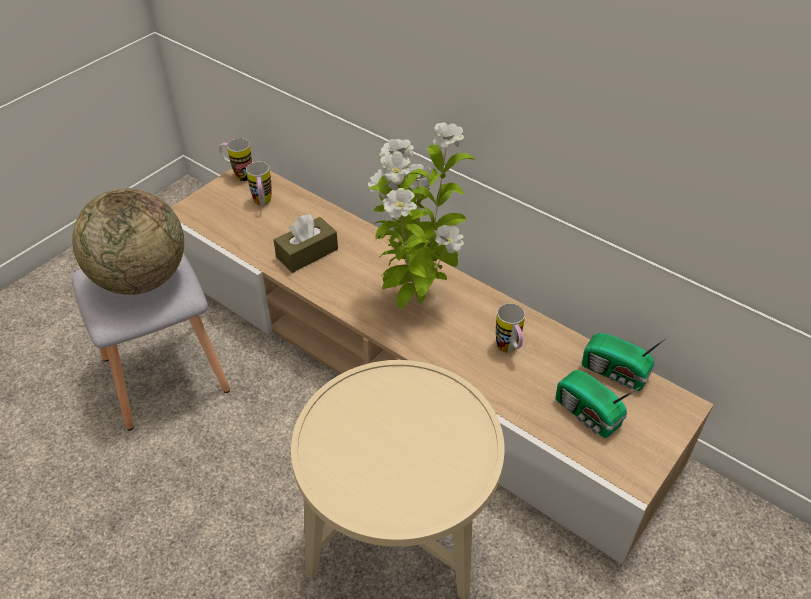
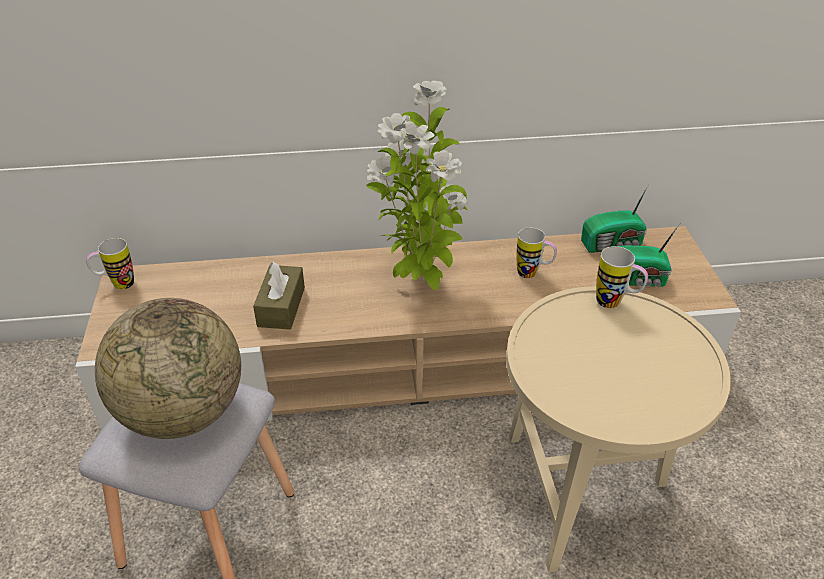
camera: 45 degrees left, 5 degrees down
(263, 204) = (179, 294): mug -> mug (615, 303)

